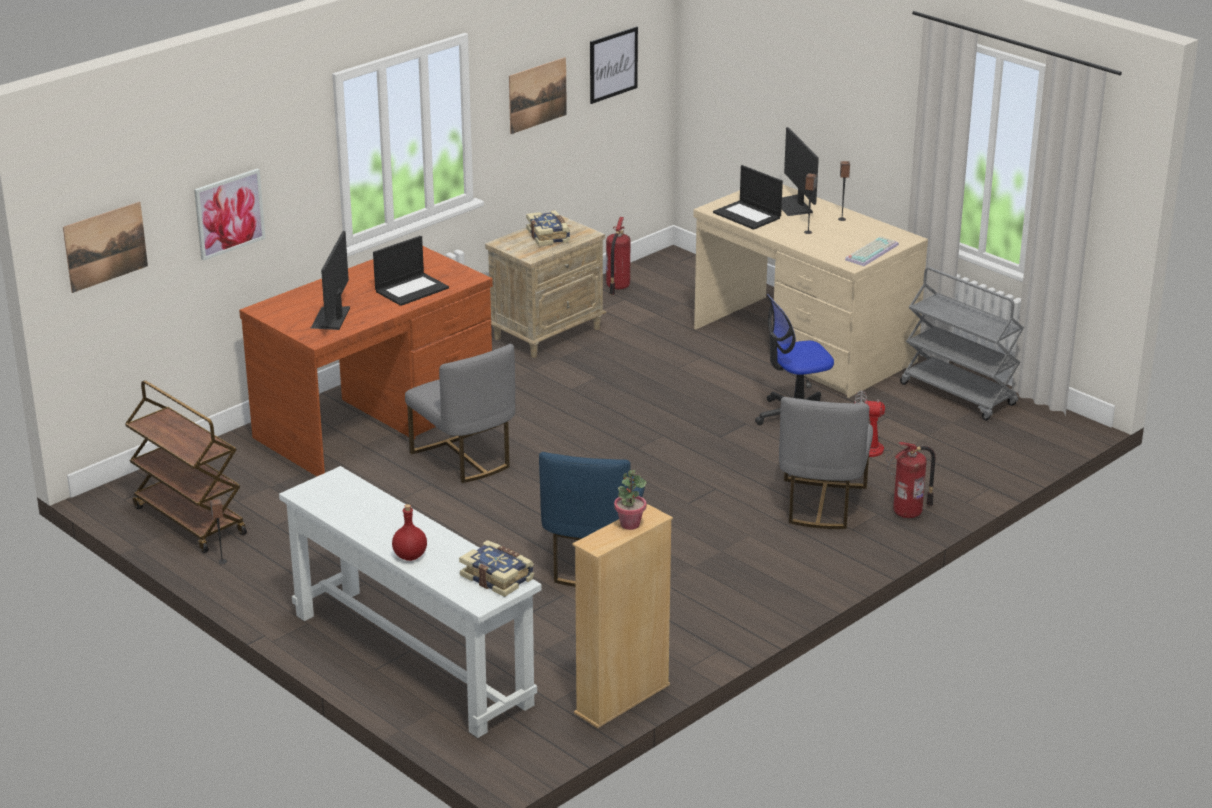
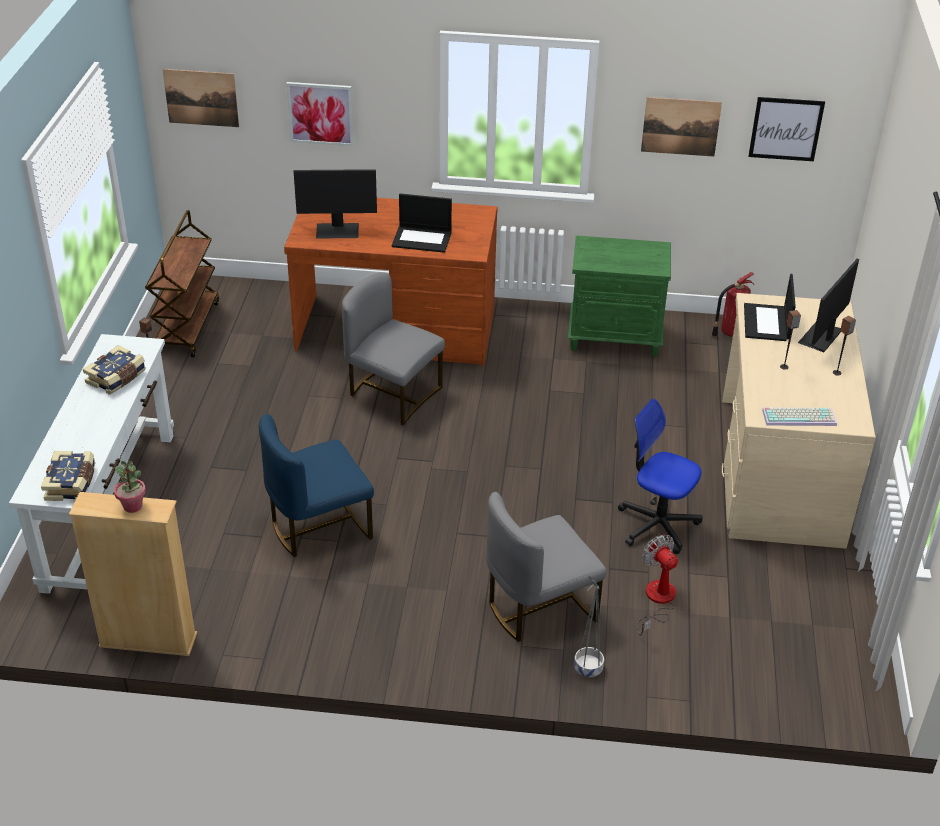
camera: 50 degrees right, 10 degrees up
(331, 318) = (337, 230): monitor -> monitor turned 150 degrees counterclockwise
(410, 556) = (66, 430): red bottle -> none
(464, 458) = (393, 394): grey chair -> grey chair turned 105 degrees clockwise
(547, 333) = (615, 337): beige nightstand -> green nightstand
(549, 236) = (628, 255): book -> book (117, 378)
(909, 512) = (587, 668): fire extinguisher -> grey planter
(959, 395) = (824, 602): grey cart -> none

